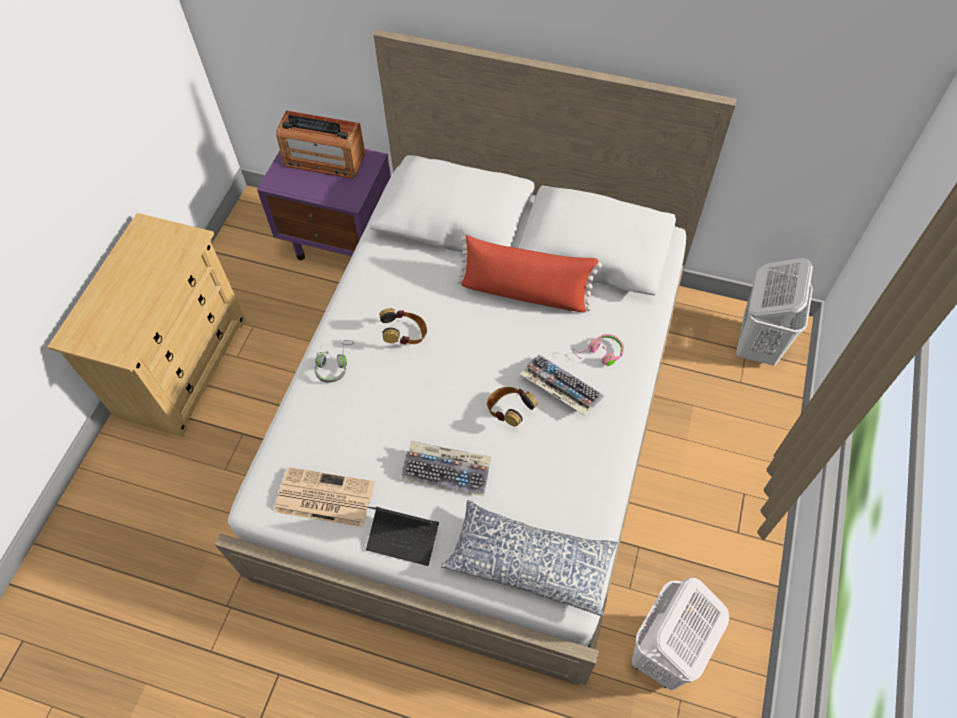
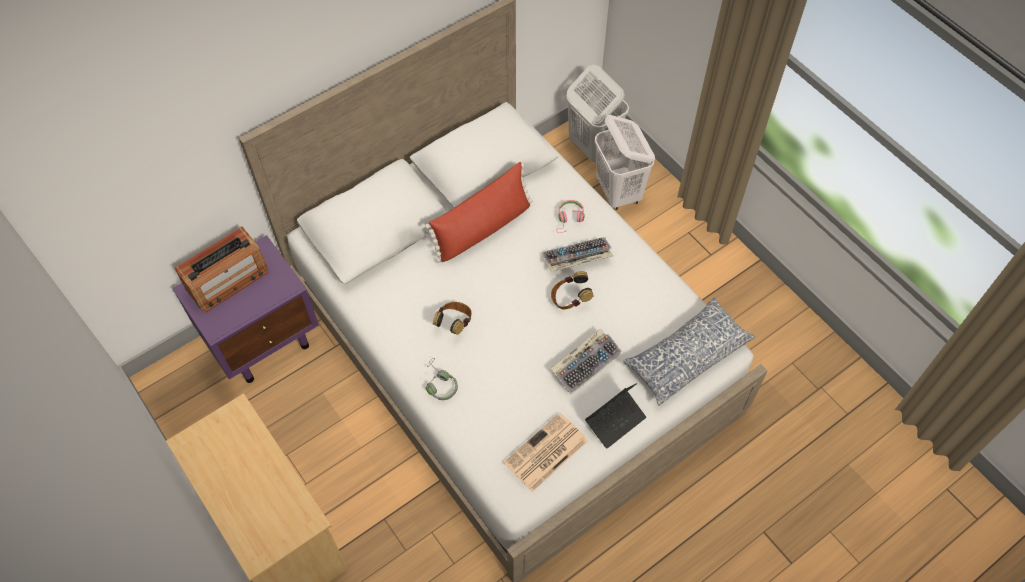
camera: 55 degrees left, 0 degrees up
(663, 654) = (758, 351): white laundry basket -> white laundry basket (619, 193)

